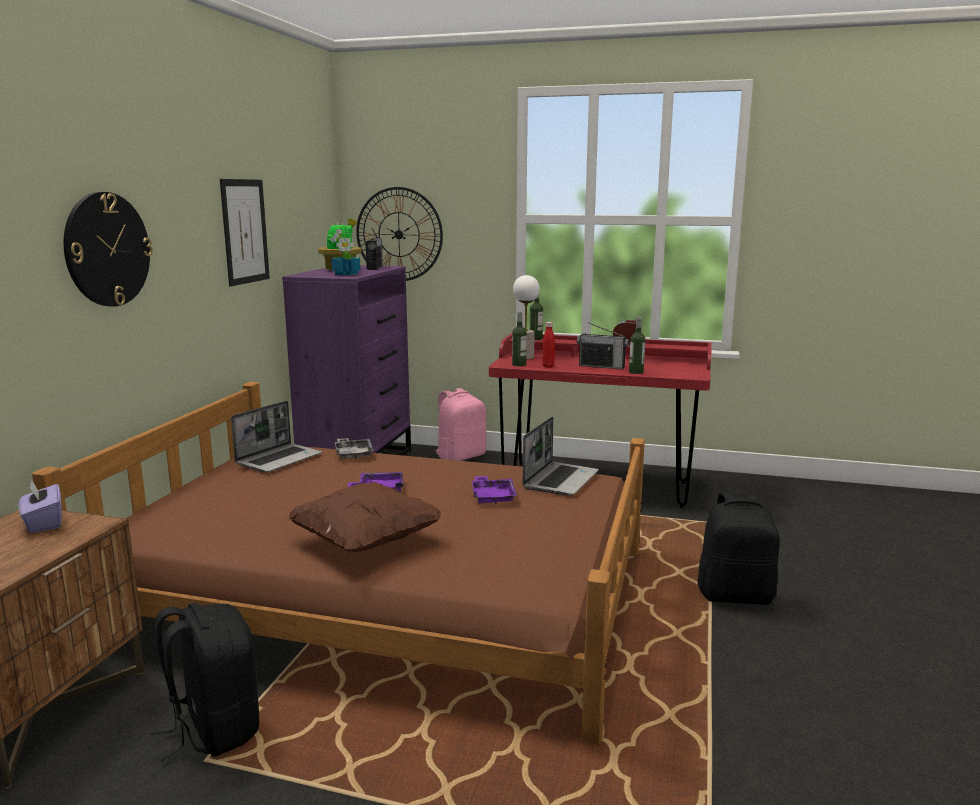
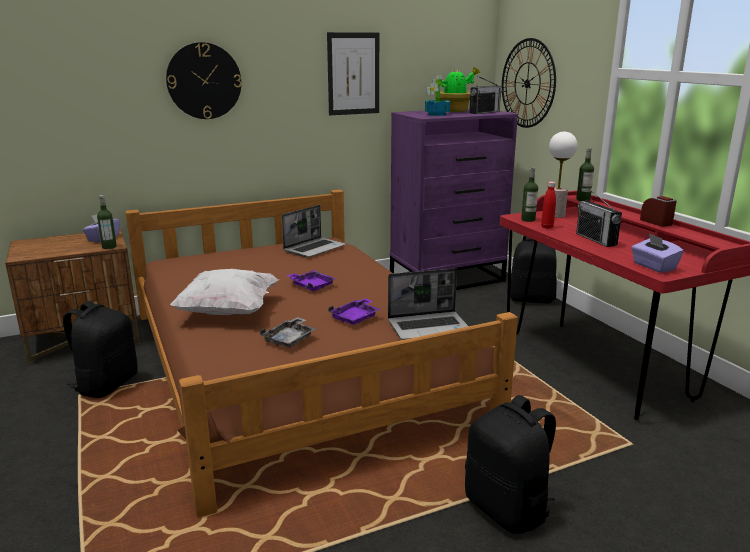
camera: 50 degrees right, 5 degrees up
(279, 459) = (315, 248): laptop -> laptop turned 45 degrees counterclockwise
(353, 454) = (357, 259): grey tray -> grey tray (290, 339)
(365, 542) = (228, 311): brown pillow -> white pillow
(461, 456) = (531, 299): pink backpack -> black backpack
(636, 372) = (610, 253): bottle -> bottle (109, 247)
(680, 373) = (653, 266): none -> purple tissue box

